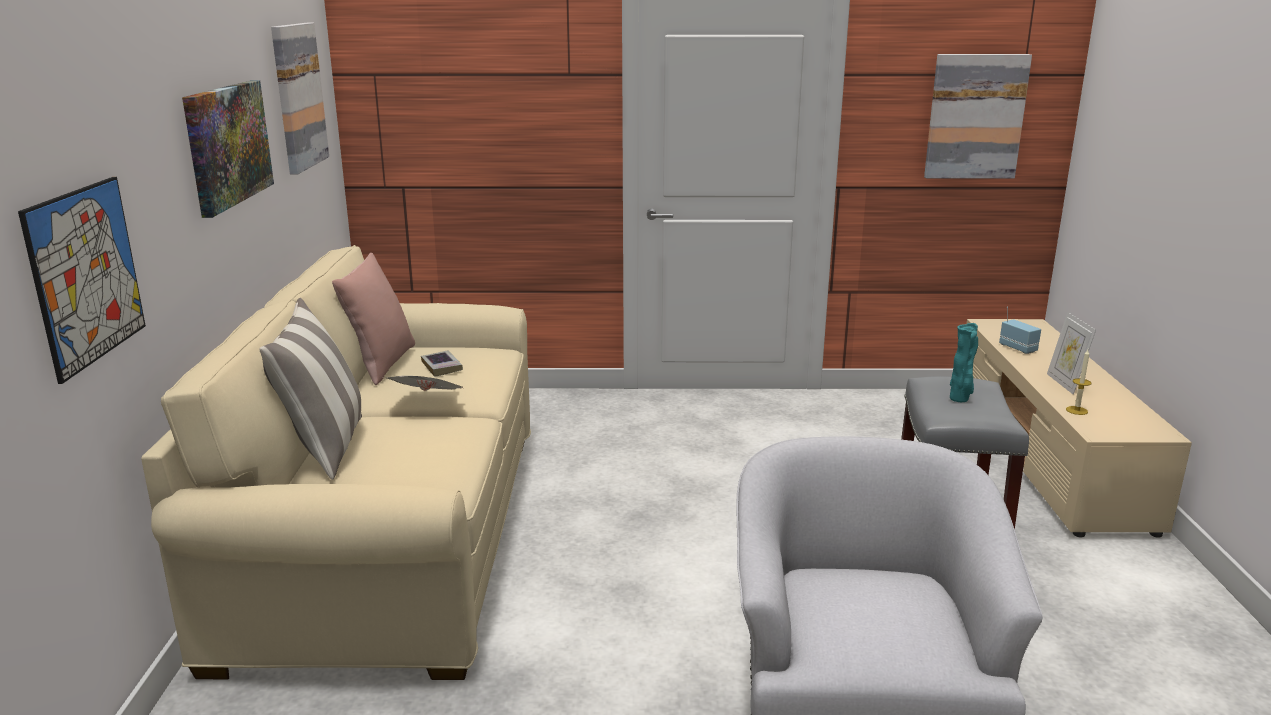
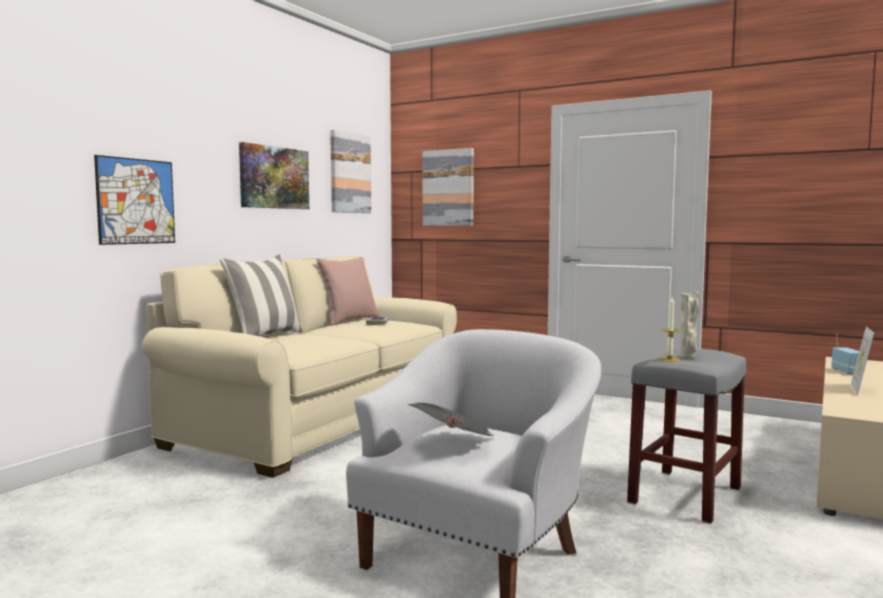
camera: 30 degrees right, 15 degrees down
(428, 403) = (345, 332): newspaper -> newspaper (455, 443)
(960, 399) = (687, 357): turquoise vase -> beige vase
(975, 117) = (824, 185): picture -> picture (448, 188)
(1076, 410) = (843, 401): candle -> candle (669, 360)

